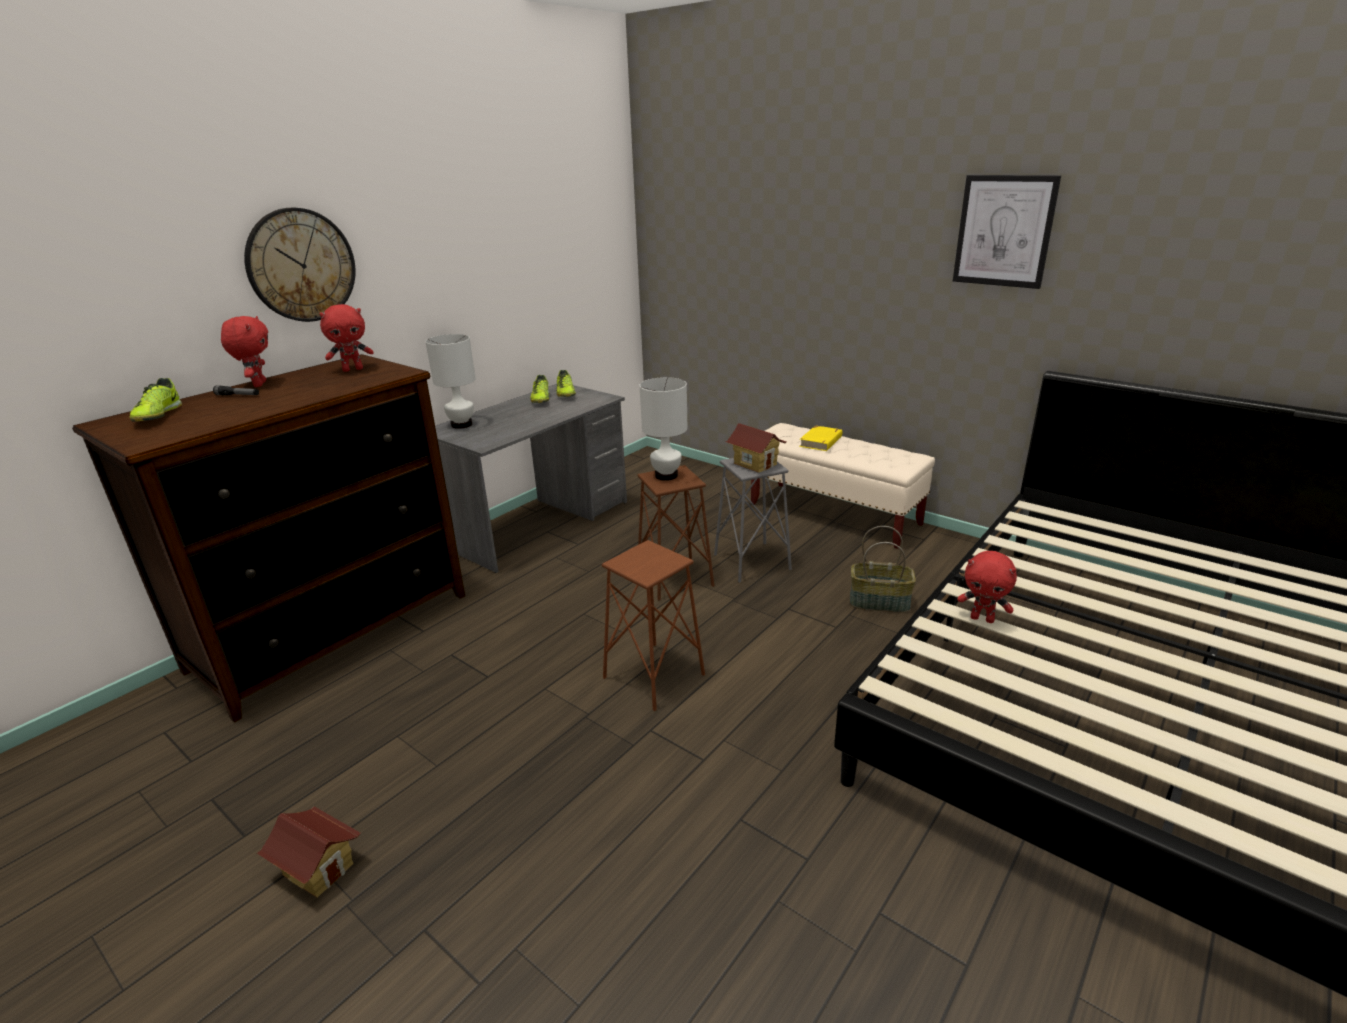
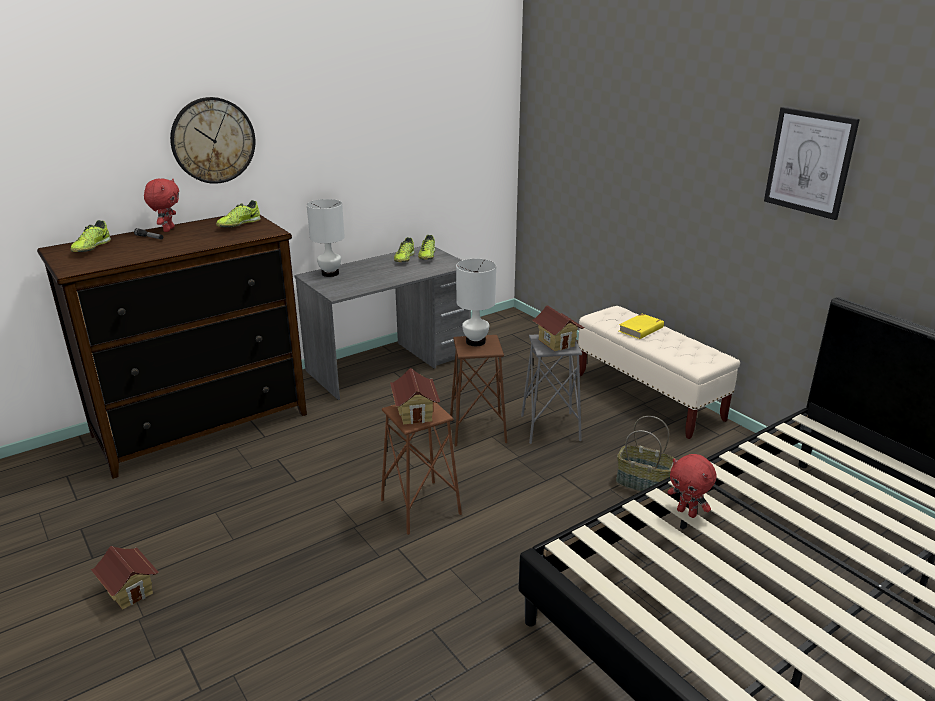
camera: 15 degrees right, 0 degrees up
(353, 369) = (239, 224): red plush toy -> shoe
(646, 563) = (415, 414): none -> toy house

